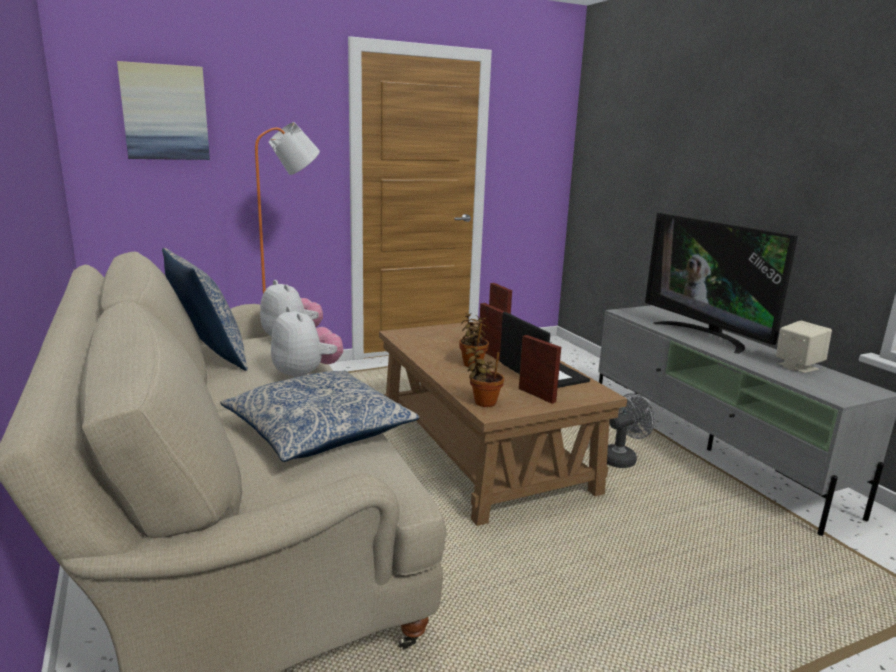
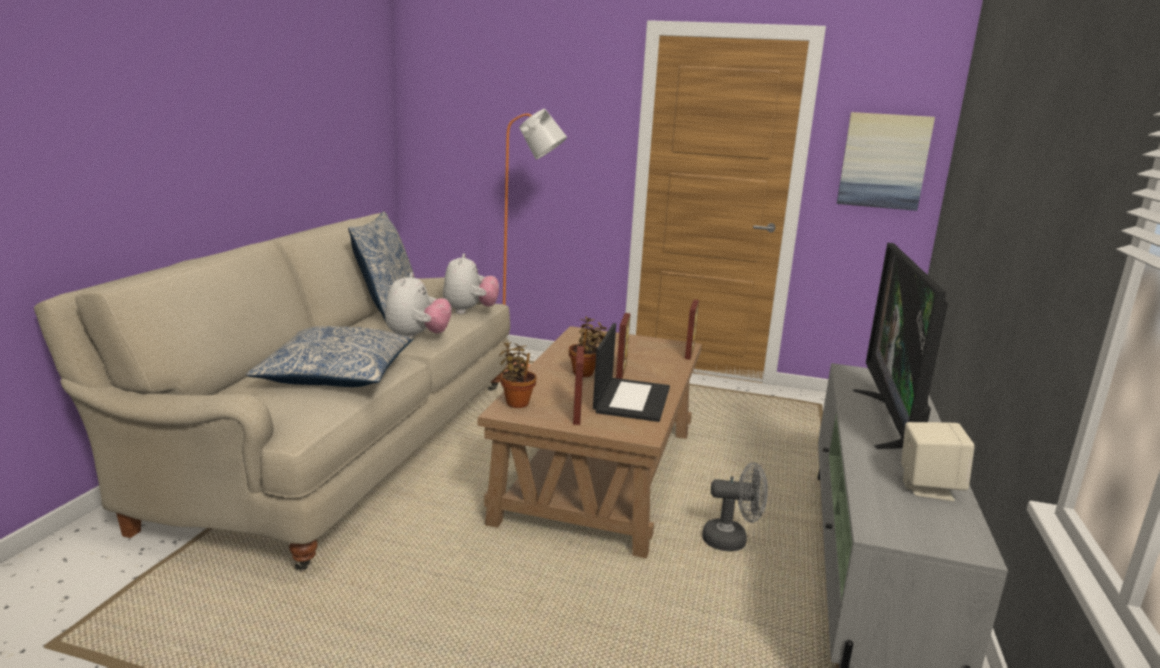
camera: 40 degrees right, 0 degrees up
(165, 112) = (473, 98): picture -> picture (883, 161)

